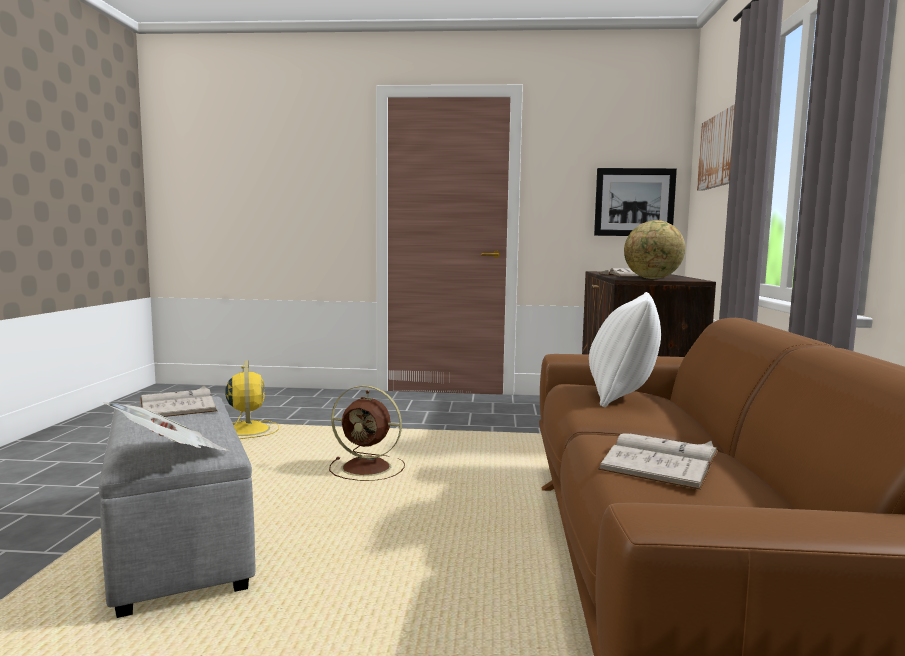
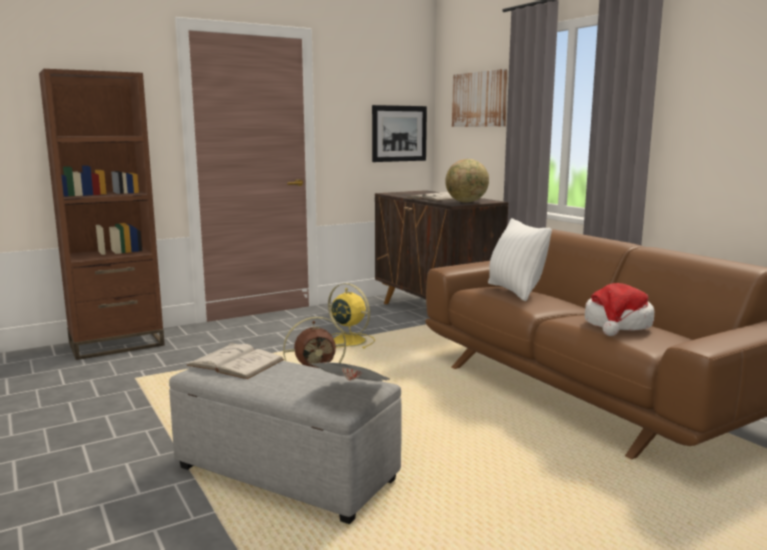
camera: 35 degrees left, 5 degrees up
(248, 429) = (149, 383): yellow fan -> yellow fan (347, 340)
(288, 395) = (116, 344): none -> brown bookcase
(660, 460) = (617, 325): white book -> hat

